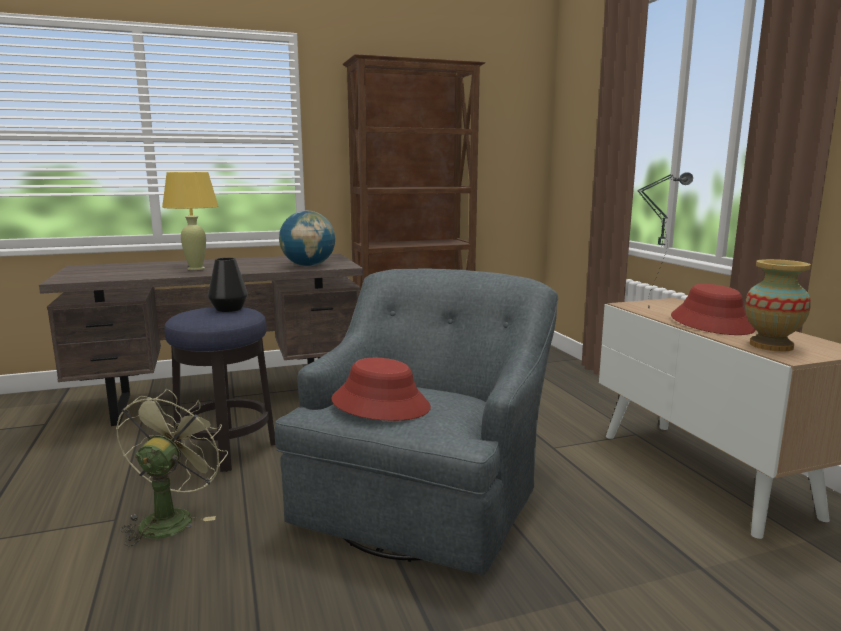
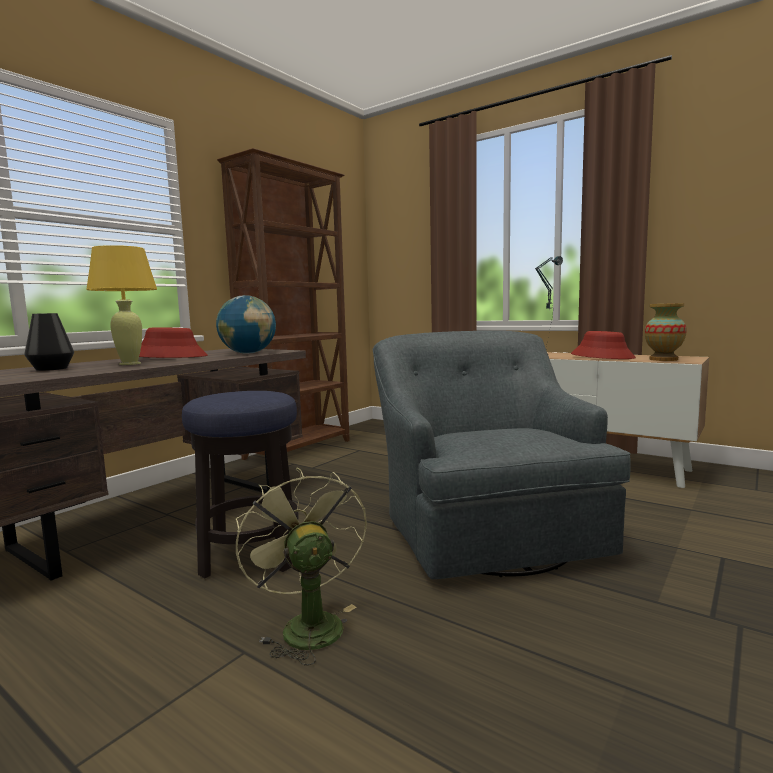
camera: 35 degrees left, 5 degrees down
(229, 309) = (241, 392): black vase -> black vase (52, 369)
(381, 404) = (498, 438): red hat -> red hat (170, 357)

